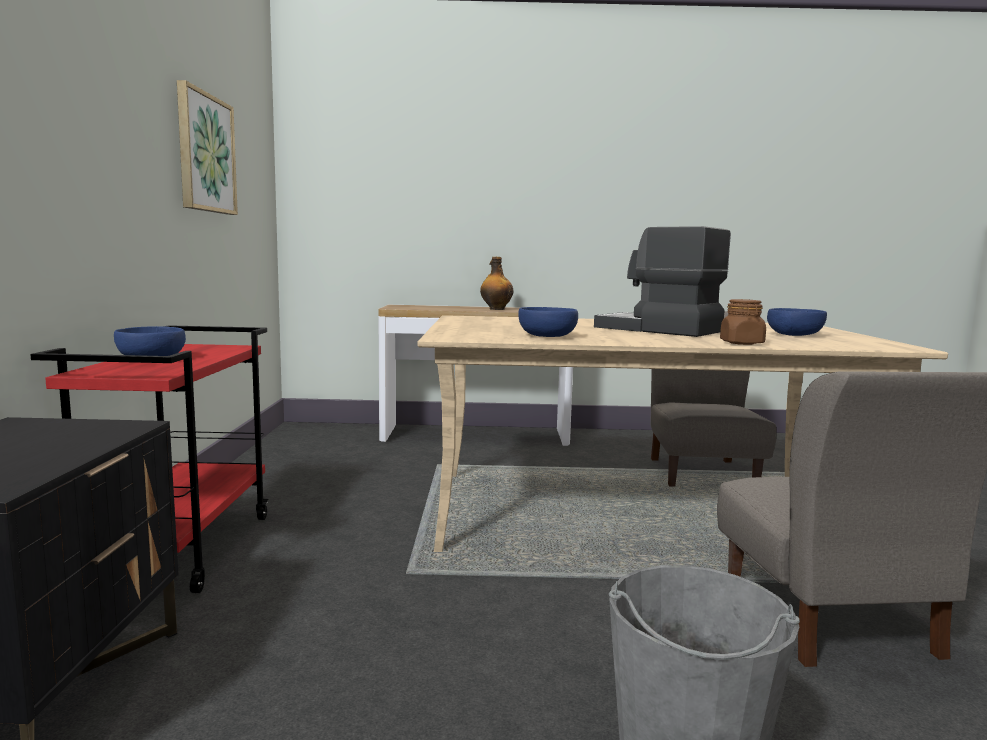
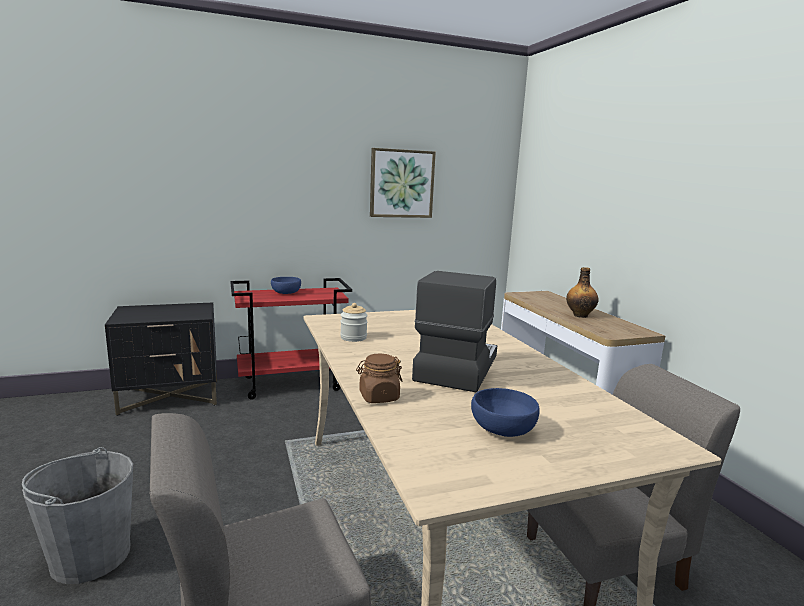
camera: 70 degrees right, 5 degrees up
(547, 336) = (353, 337): blue bowl -> jar

